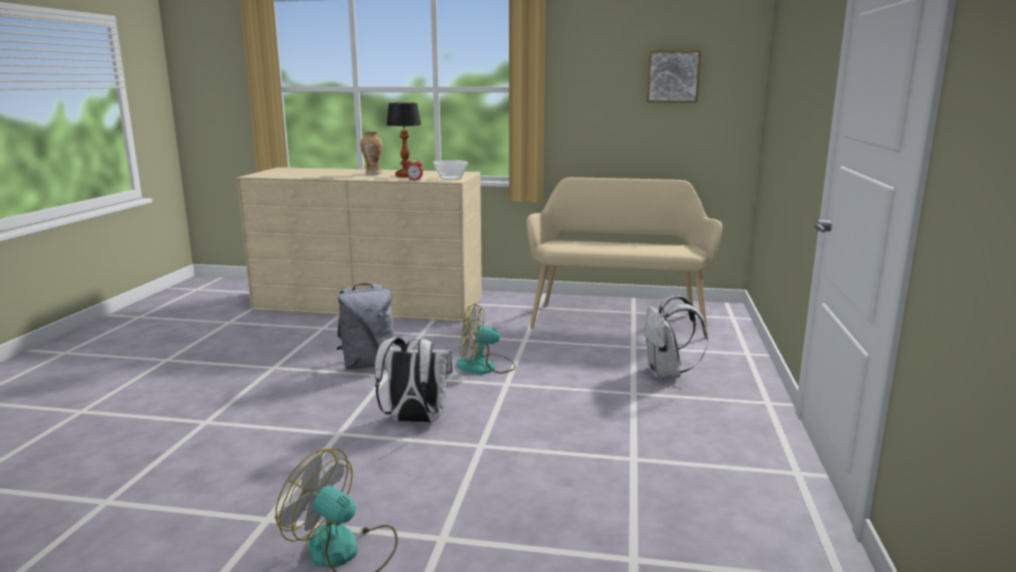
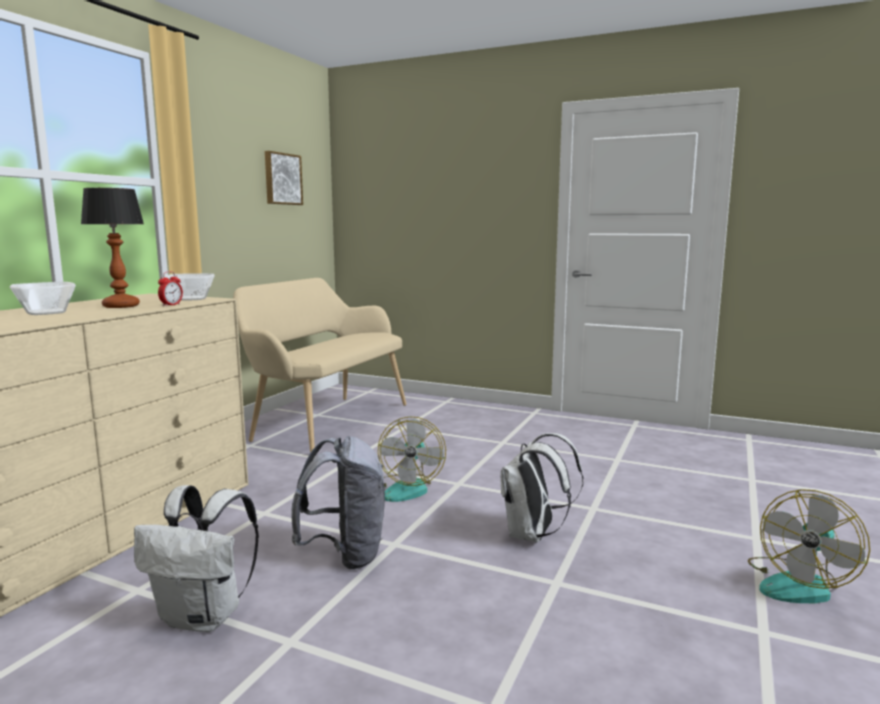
camera: 75 degrees left, 5 degrees down
(373, 173) = (45, 312): vase -> bowl
(666, 374) = (470, 427): white backpack -> white backpack (204, 617)

